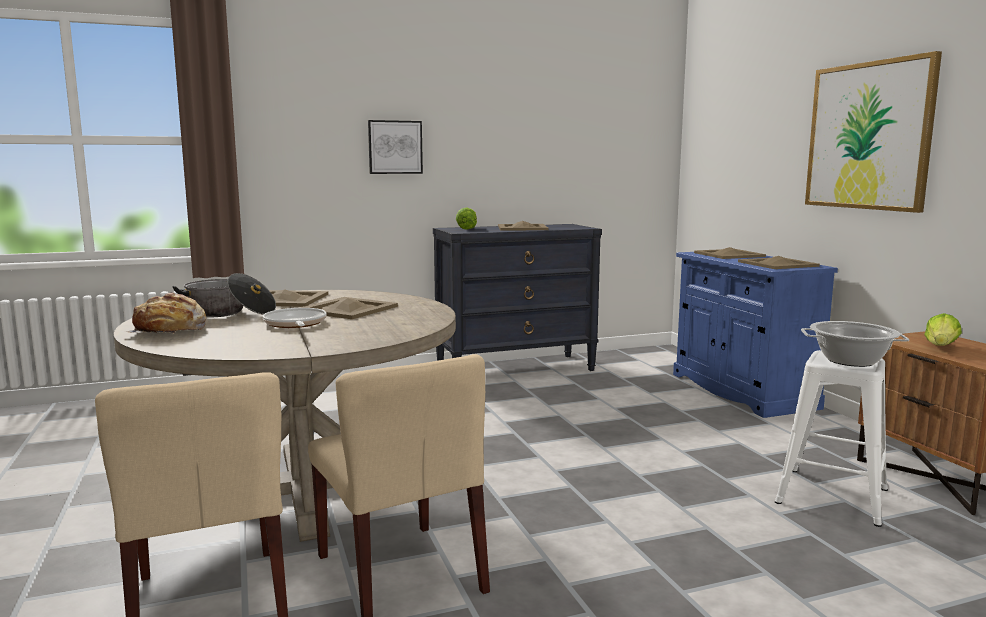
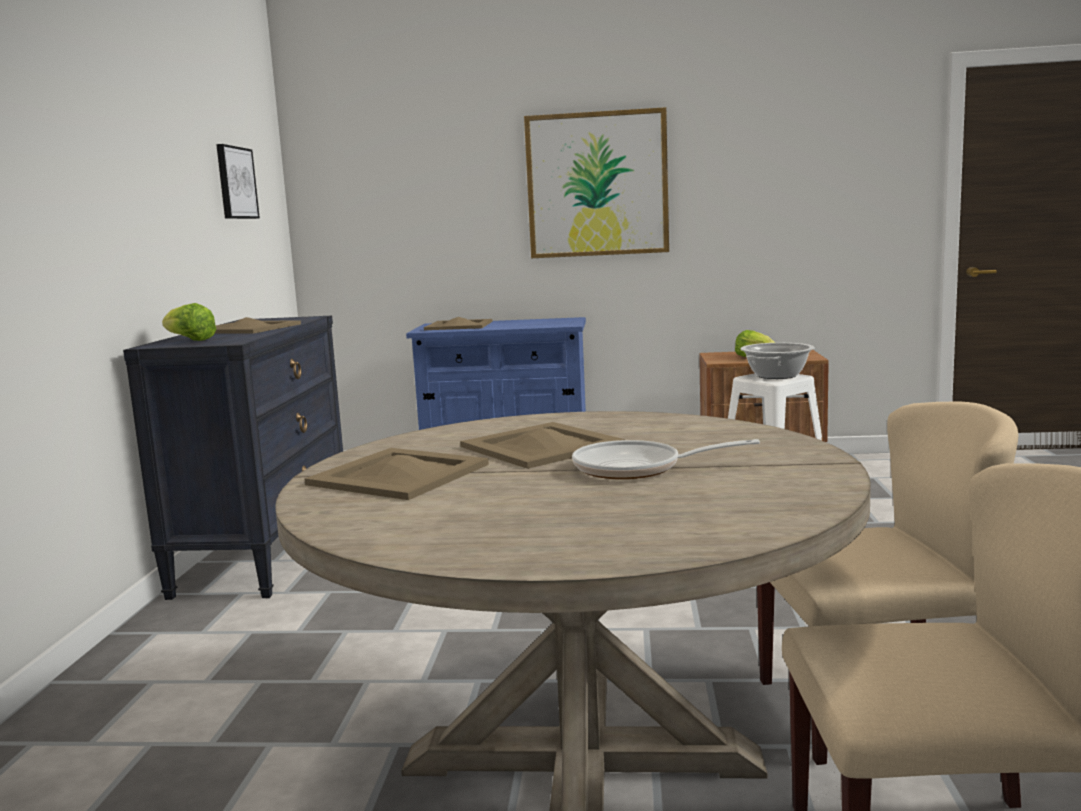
camera: 65 degrees left, 0 degrees up
(170, 330) = (613, 535): bread -> none
(229, 313) = (483, 503): cooking pot -> none
(395, 147) = (52, 200): picture -> picture (235, 183)
(778, 264) = (543, 322): beige tray -> none

